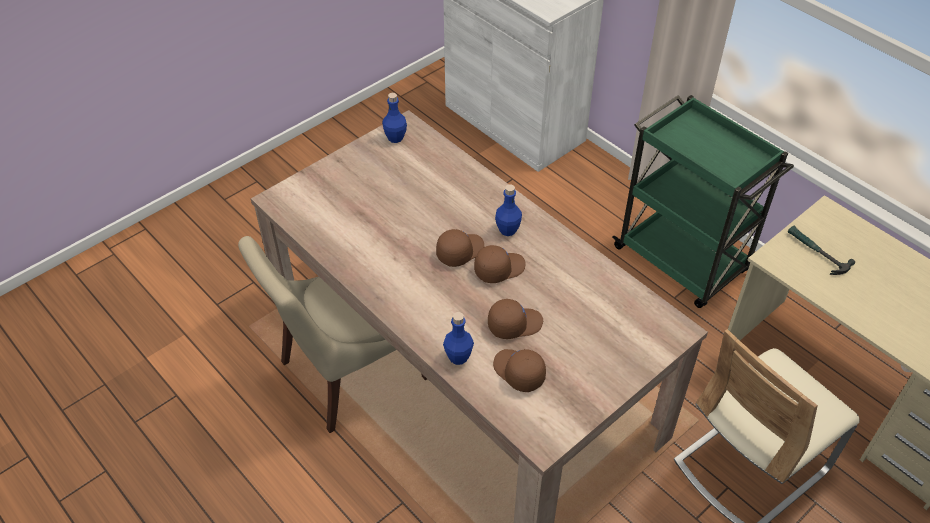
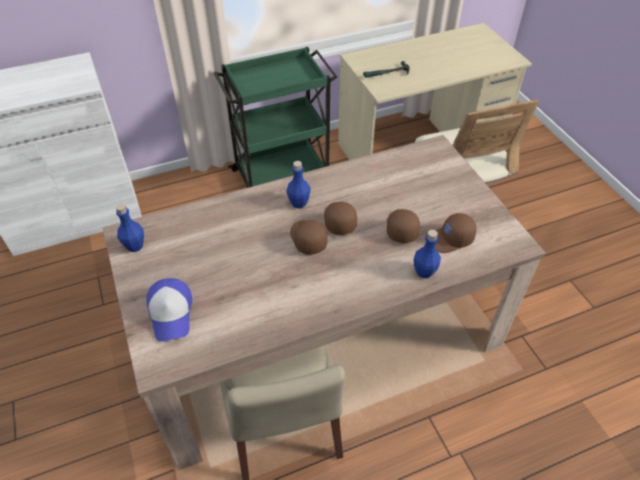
camera: 70 degrees left, 0 degrees up
(332, 188) = (171, 313): none -> cap

